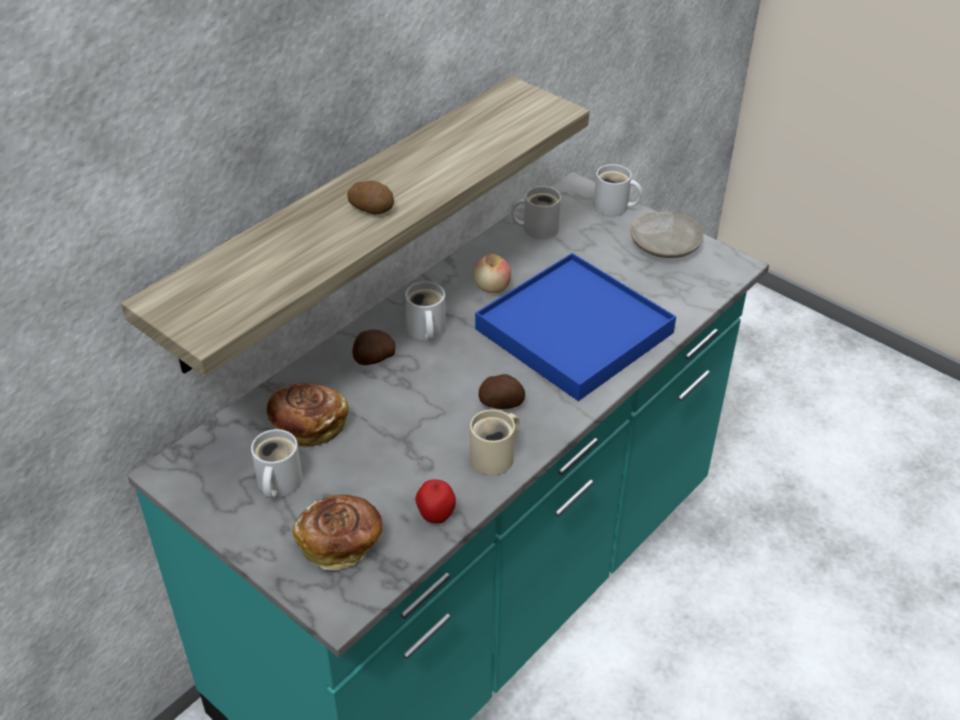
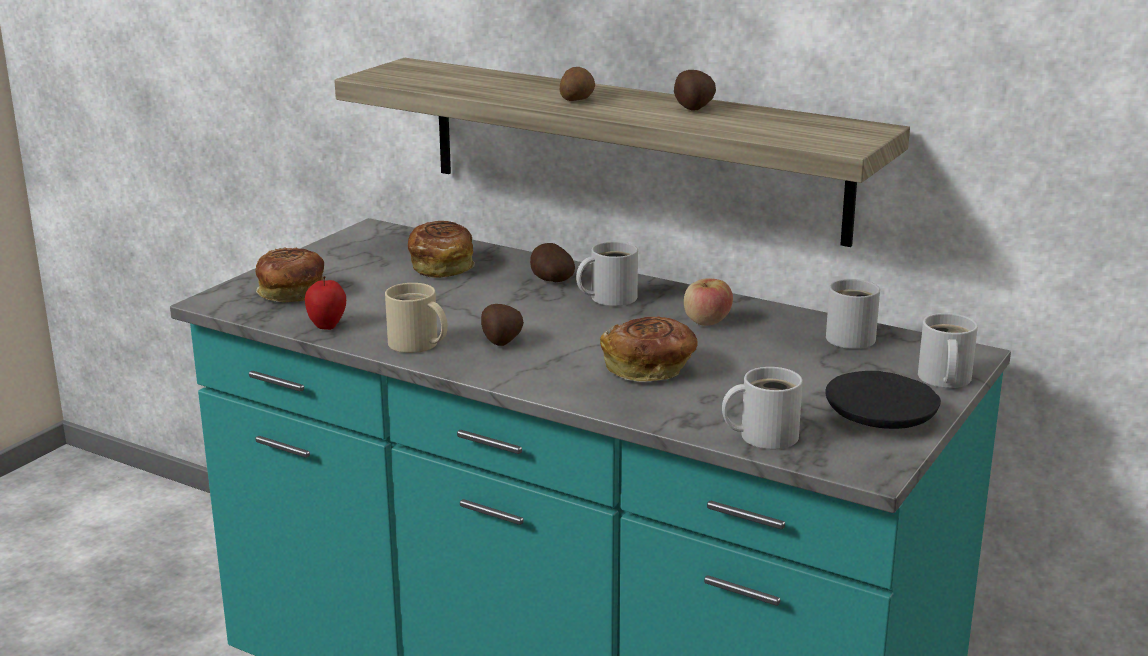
camera: 80 degrees right, 20 degrees down
(277, 483) = (364, 263): white mug -> white mug (763, 435)
(429, 155) = (693, 109): none -> potato
(574, 330) = (650, 369): blue tray -> bread
(665, 244) = (882, 417): beige plate -> black plate

